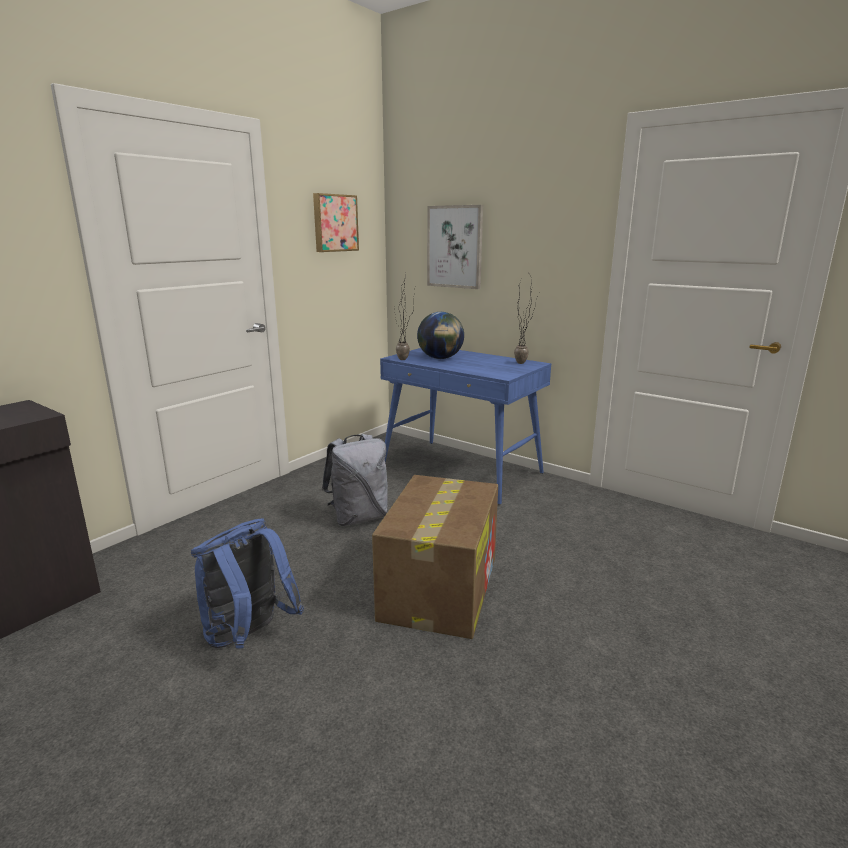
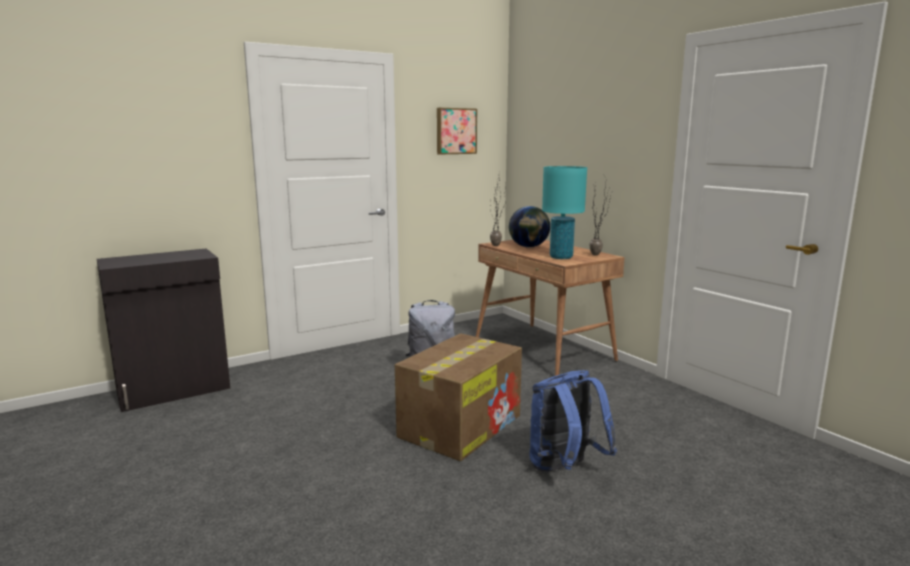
camera: 20 degrees right, 5 degrees down
(248, 637) = (305, 430): blue backpack -> blue backpack (564, 469)
(455, 247) = (555, 151): picture -> none
(462, 470) = (543, 349): blue desk -> brown desk
(491, 369) = (561, 257): none -> turquoise table lamp

